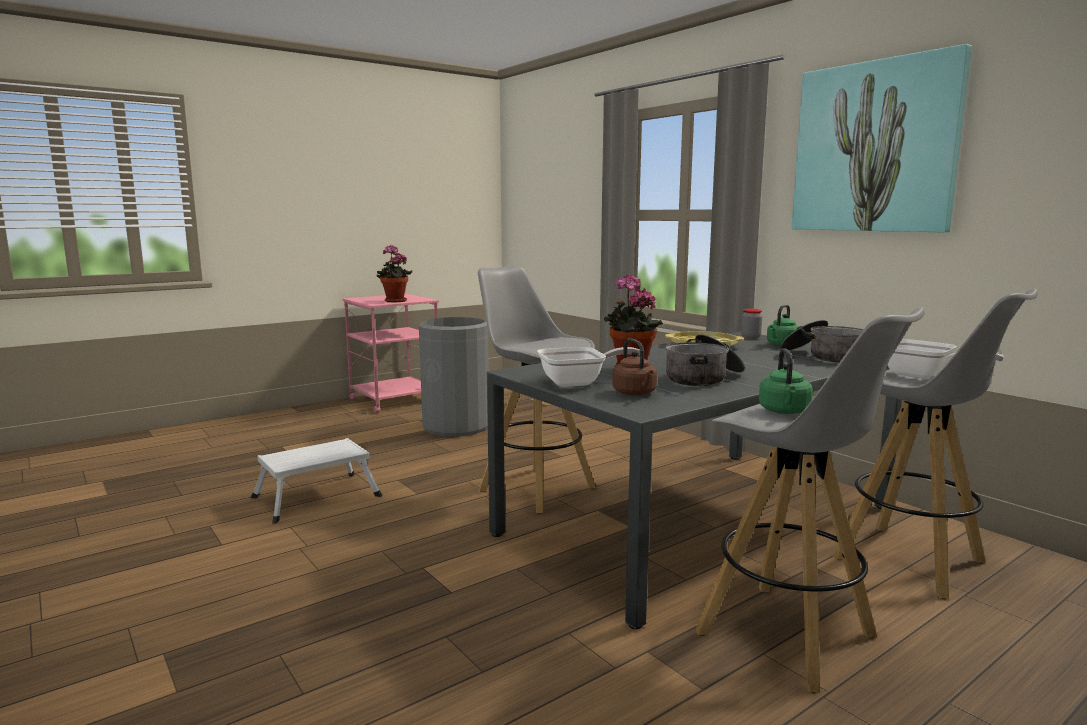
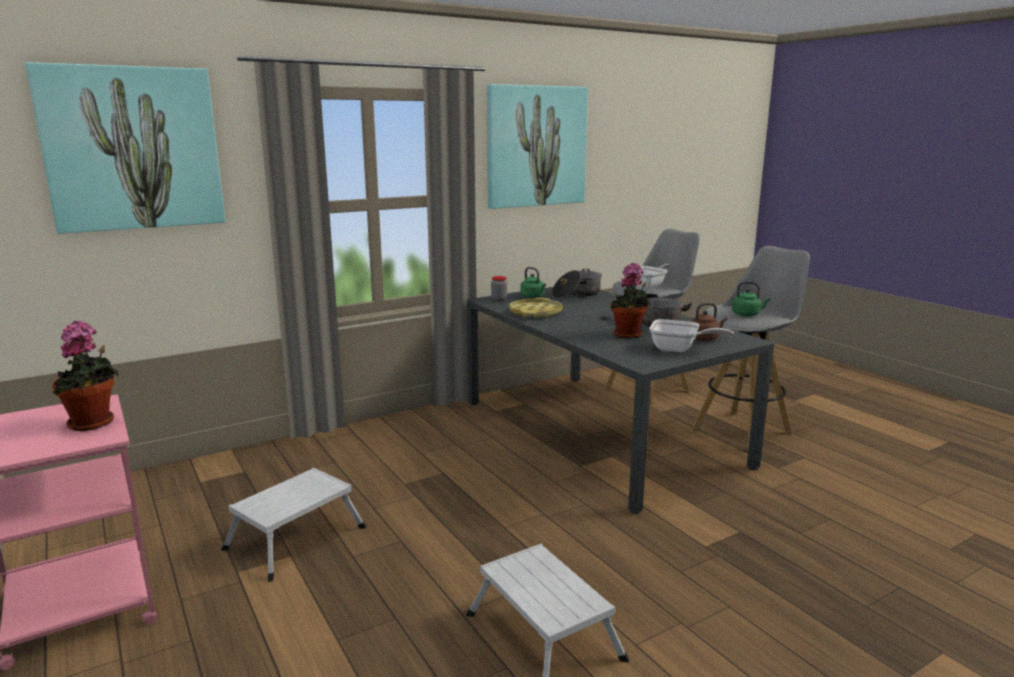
camera: 85 degrees left, 5 degrees up
(456, 427) = (296, 537): grey trash can -> white step ladder
(536, 488) = (530, 490): grey stool -> none
(559, 167) = (133, 149): none -> picture
(578, 383) = (679, 349): frying pan -> frying pan turned 120 degrees clockwise

